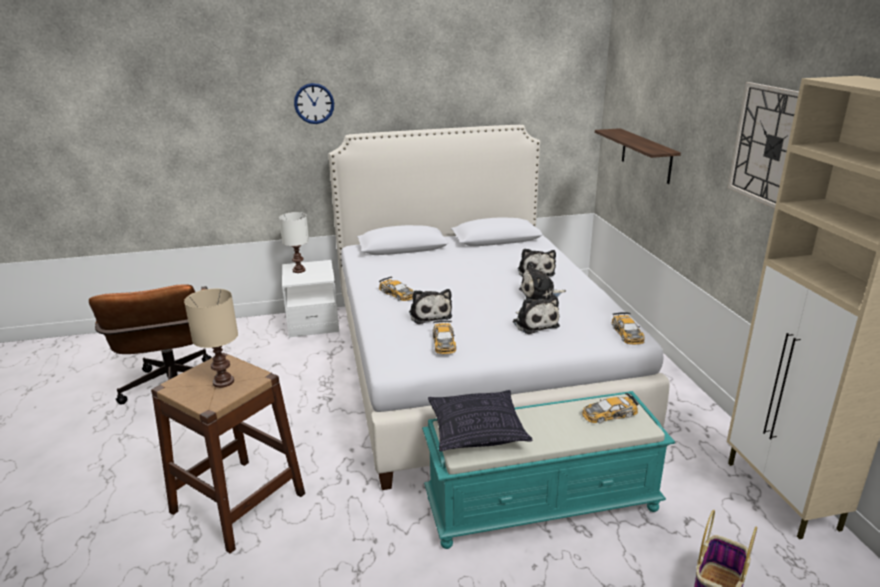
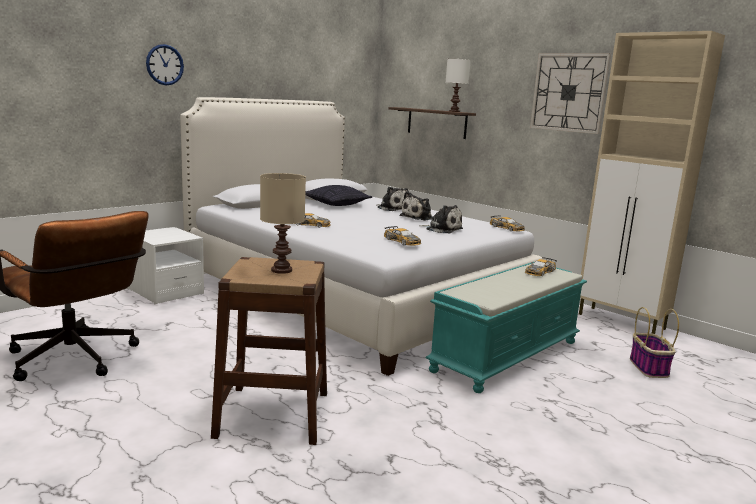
camera: 35 degrees left, 10 degrees down
(299, 270) = (154, 235): white table lamp -> white table lamp (454, 111)
(429, 314) = (360, 232): plush toy -> none
(477, 432) = (478, 291): pillow -> pillow (336, 204)

